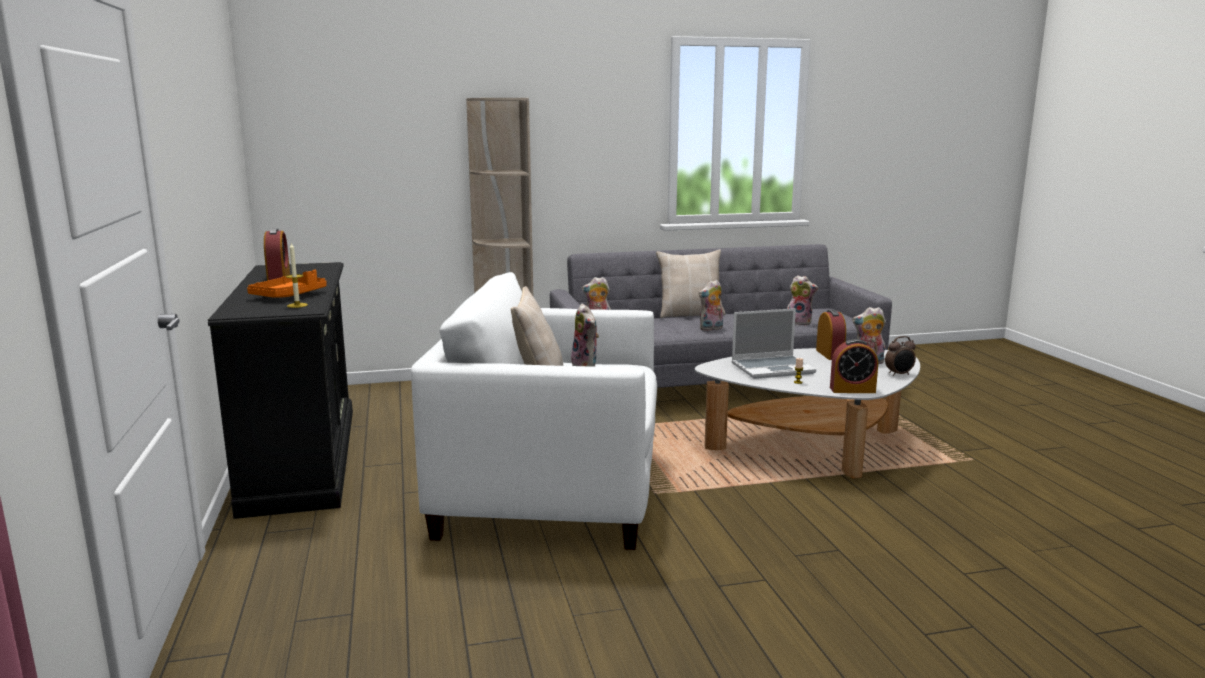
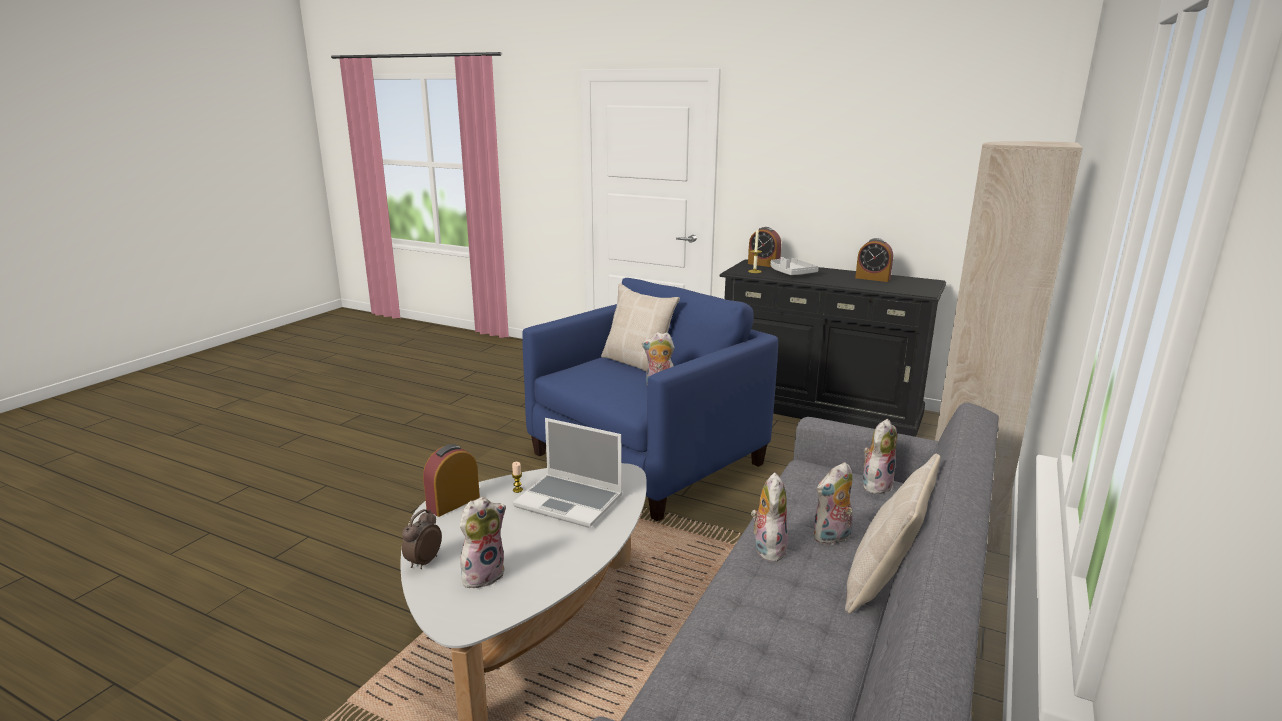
camera: 130 degrees right, 5 degrees up
(289, 295) = (791, 273): orange tray -> grey tray
(551, 492) = (646, 459): white armchair -> blue armchair
(773, 368) = (570, 501): laptop -> laptop turned 90 degrees counterclockwise
(799, 322) = (712, 656): plush toy -> plush toy (832, 538)
(829, 354) = (548, 569): alarm clock -> alarm clock (763, 264)

